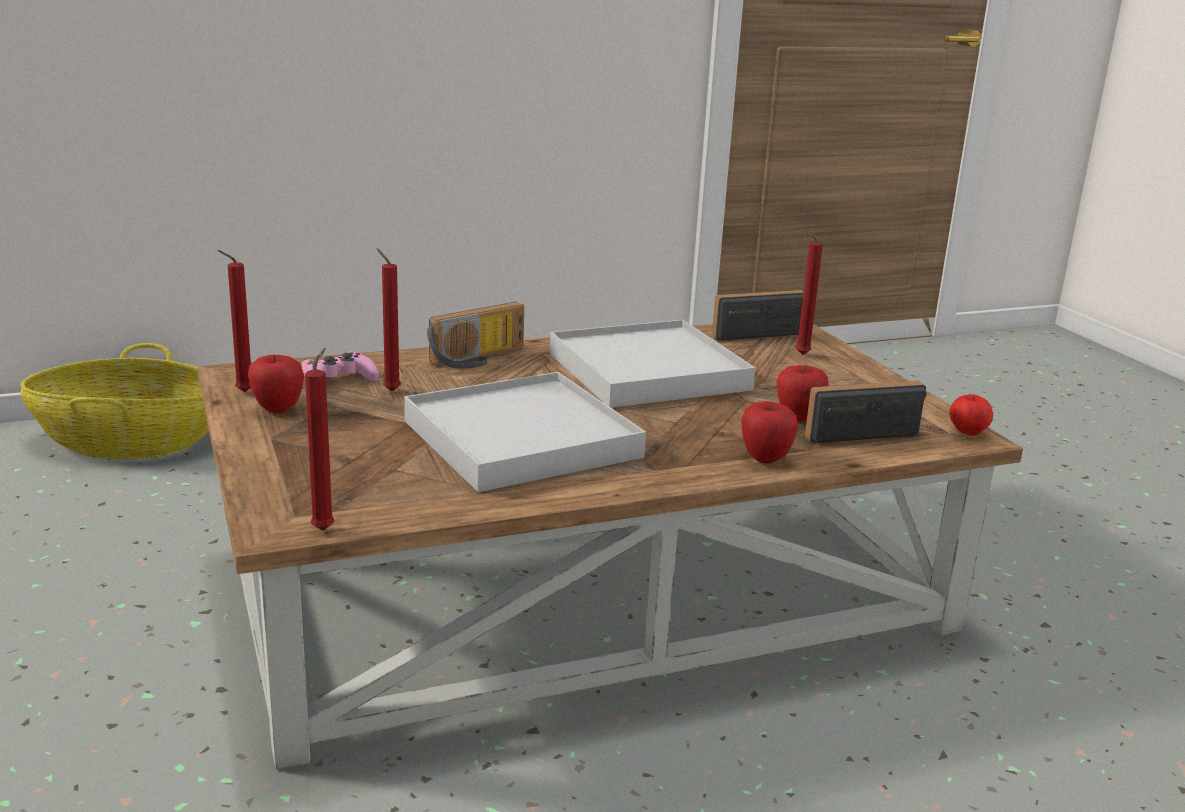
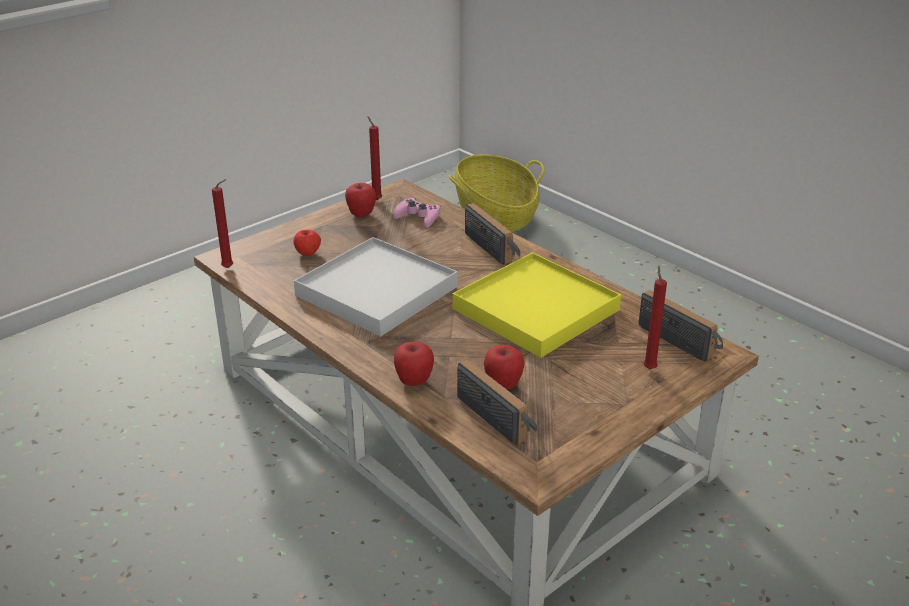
camera: 70 degrees right, 10 degrees up
(389, 390) = (415, 235): red candle -> none
(479, 359) = (495, 247): radio -> radio turned 150 degrees counterclockwise
(647, 371) = (535, 309): white tray -> yellow tray
(967, 432) = (545, 471): apple -> apple (308, 253)

